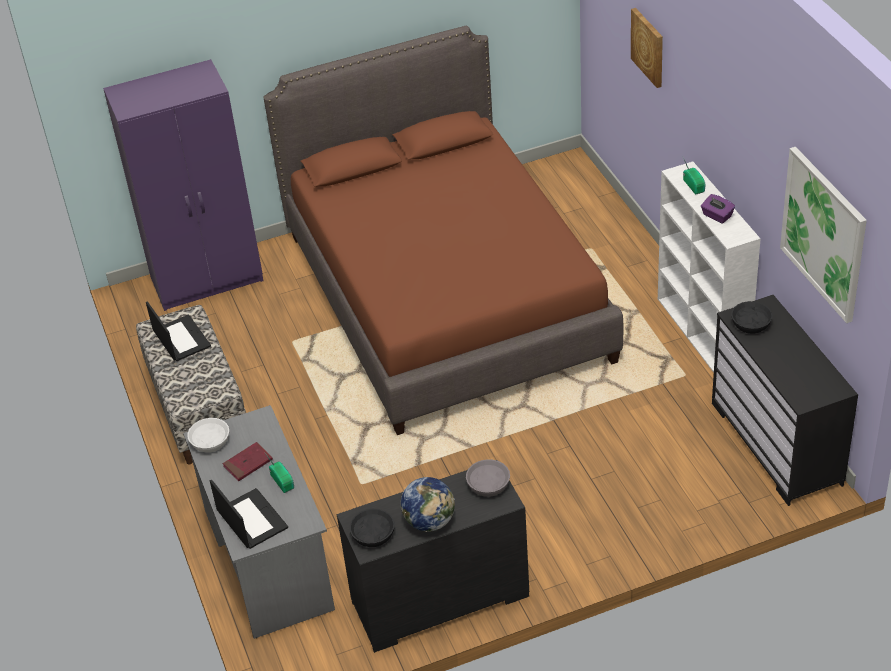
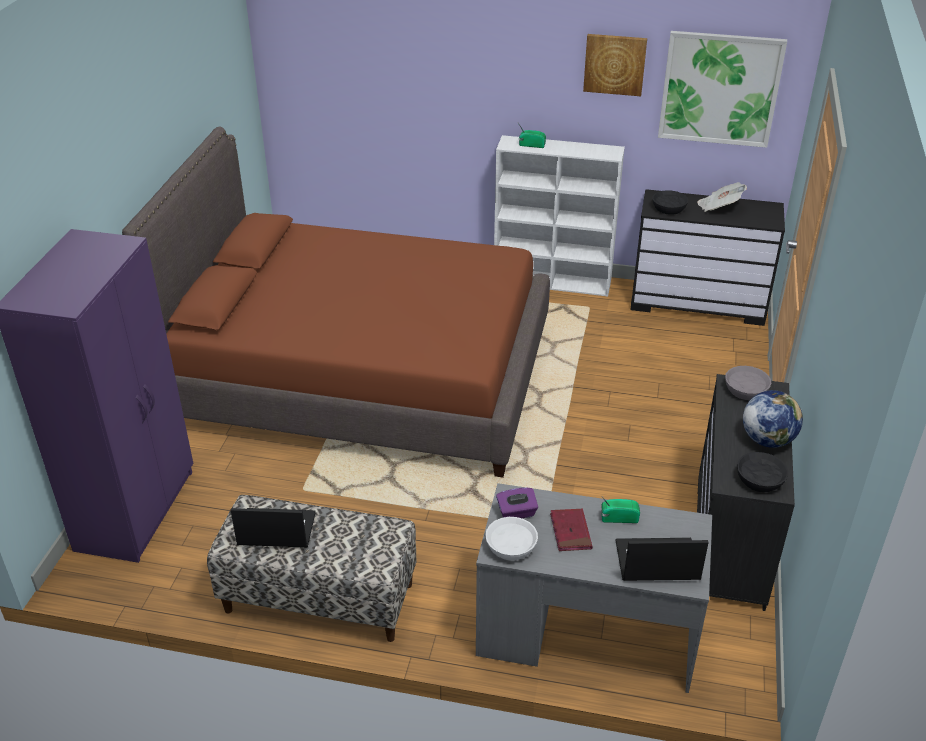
camera: 60 degrees left, 5 degrees down
(648, 47) = (402, 65): picture -> picture (614, 64)
(717, 216) = (579, 150): purple tissue box -> purple tissue box (516, 513)
(793, 355) = (719, 207): none -> newspaper

